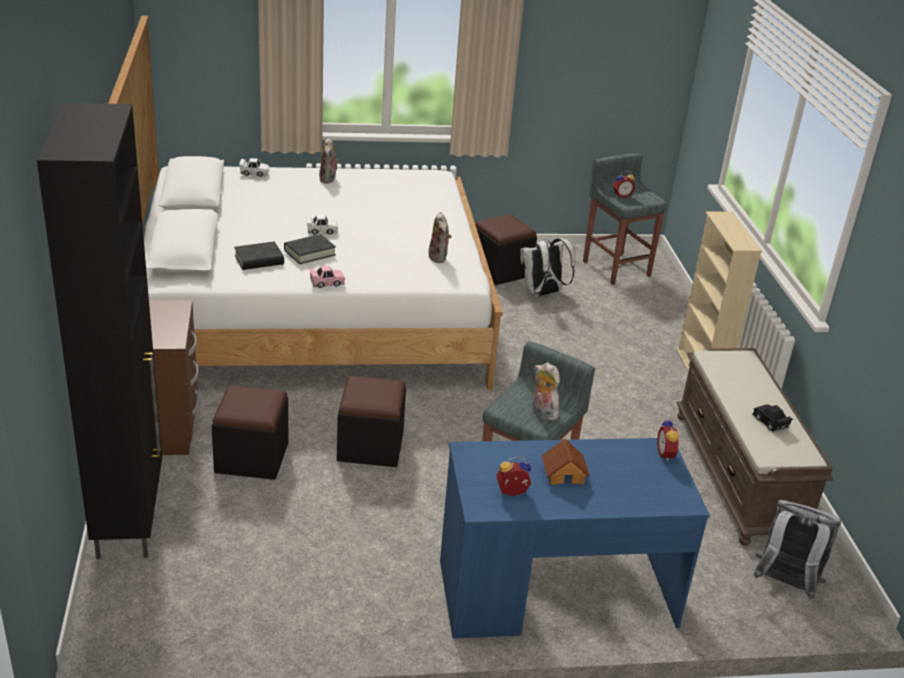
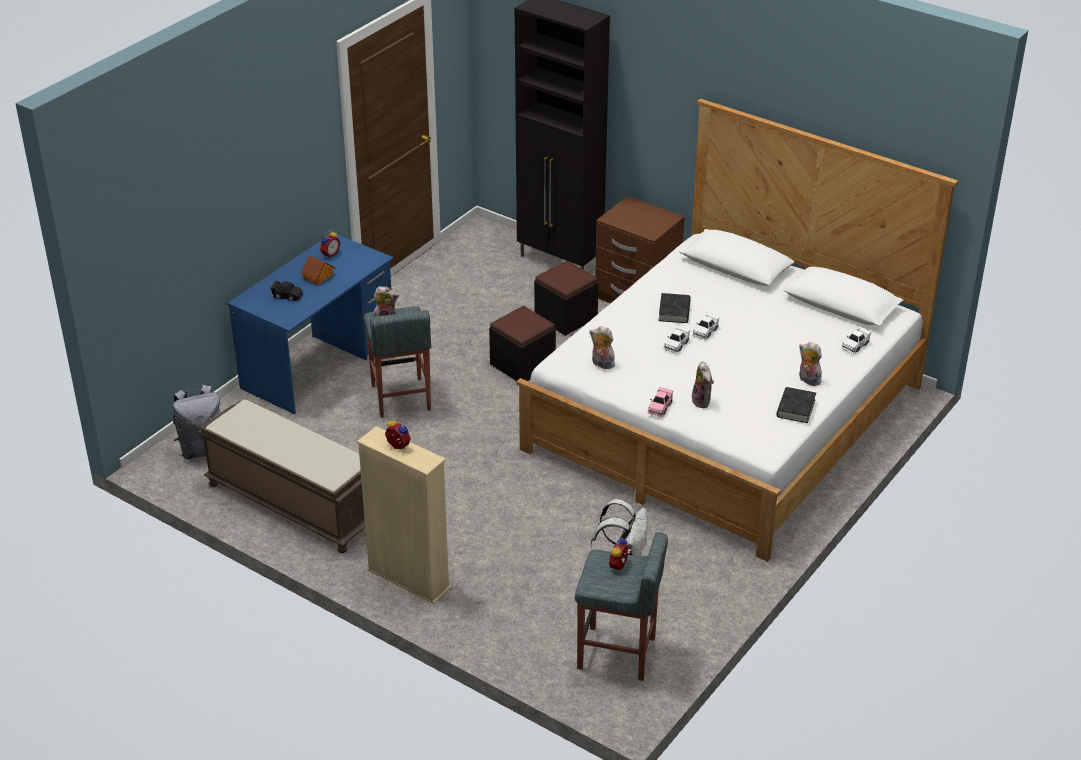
camera: 135 degrees right, 5 degrees up
(259, 260) = (687, 288): black book -> black book (795, 408)
(327, 283) = (622, 301): pink toy car -> pink toy car (660, 407)
(362, 235) = (676, 345): none -> white toy car
(418, 208) = (702, 401): none -> plush toy
(500, 271) = (690, 565): black ottoman -> none
(667, 454) = (281, 318): alarm clock -> alarm clock (397, 447)
(770, 422) = (265, 433): black toy car -> black toy car (287, 296)

